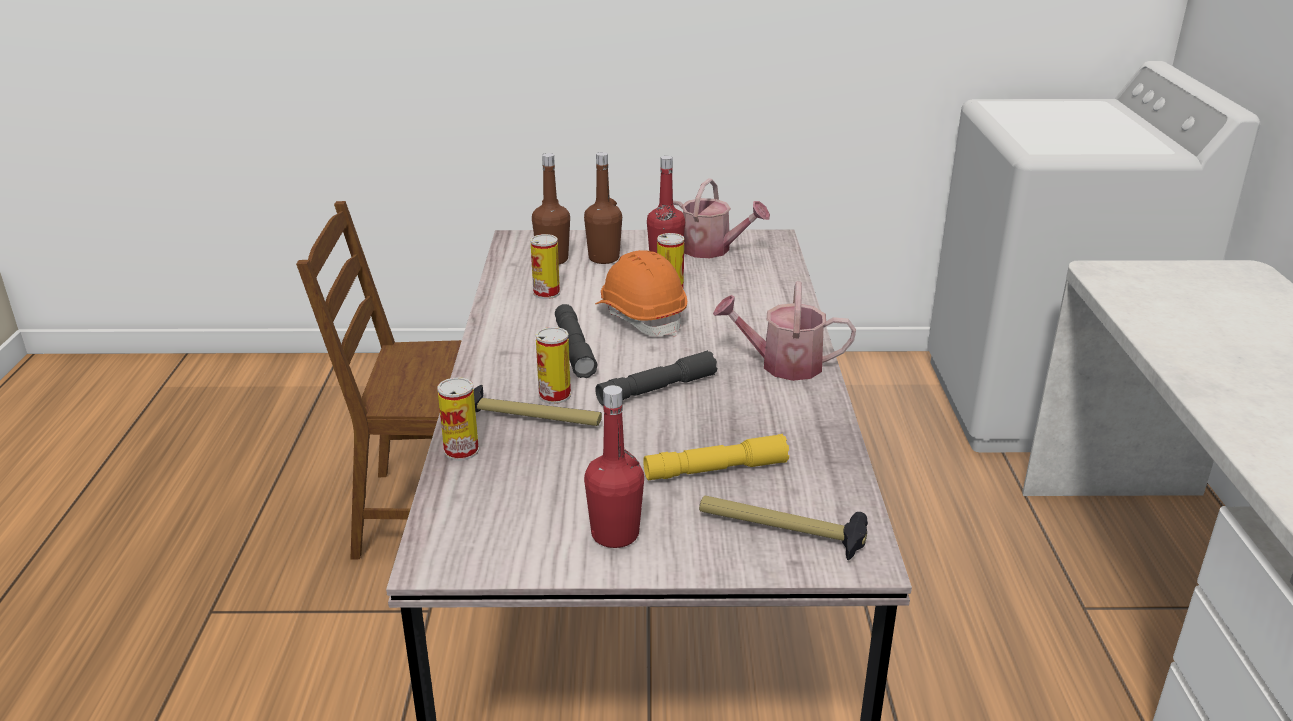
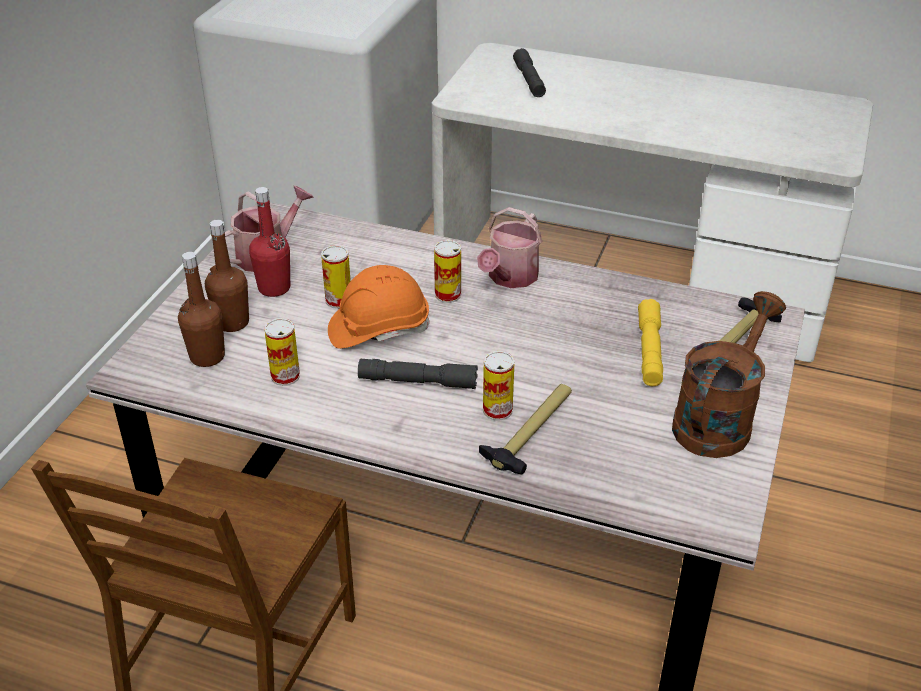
camera: 70 degrees left, 10 degrees up
(461, 450) = (567, 484): can -> can (448, 295)
(615, 534) = (718, 419): red bottle -> brown watering can
(656, 389) = (516, 350): grey flashlight -> grey flashlight (529, 80)

